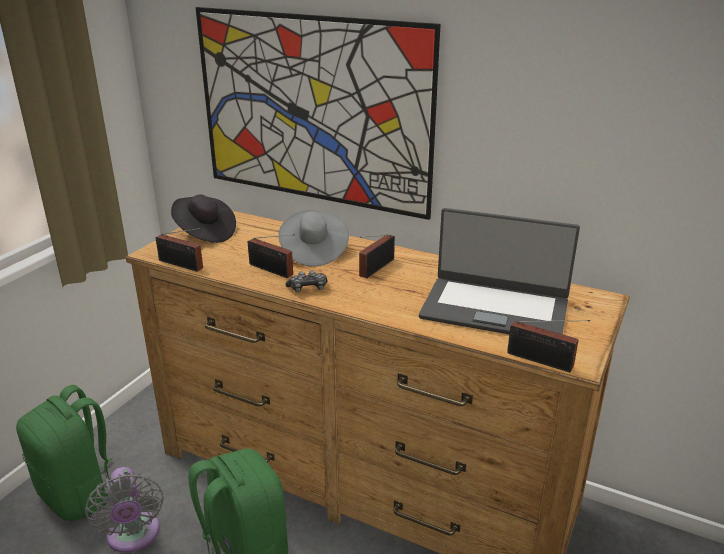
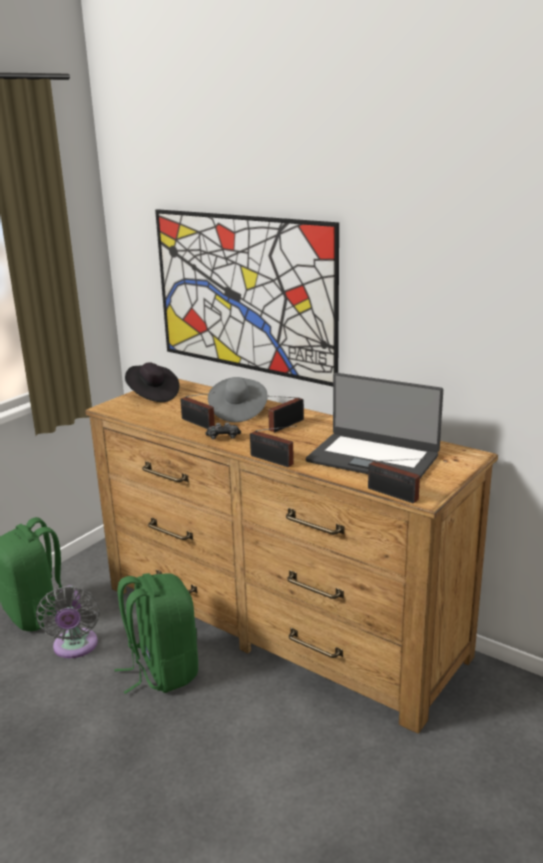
camera: 10 degrees right, 5 degrees down
(182, 265) = (128, 417): radio -> radio (273, 461)

